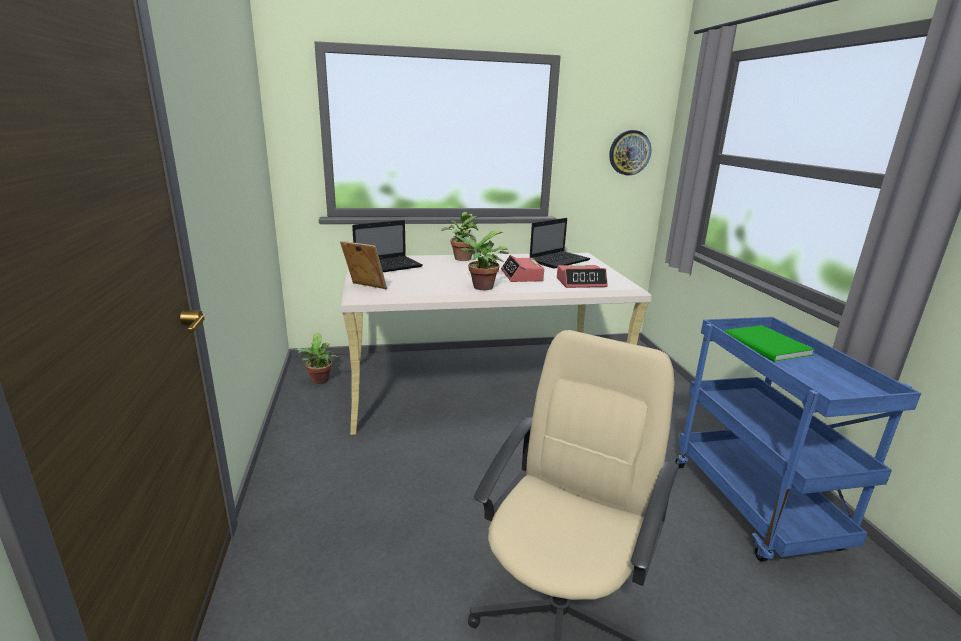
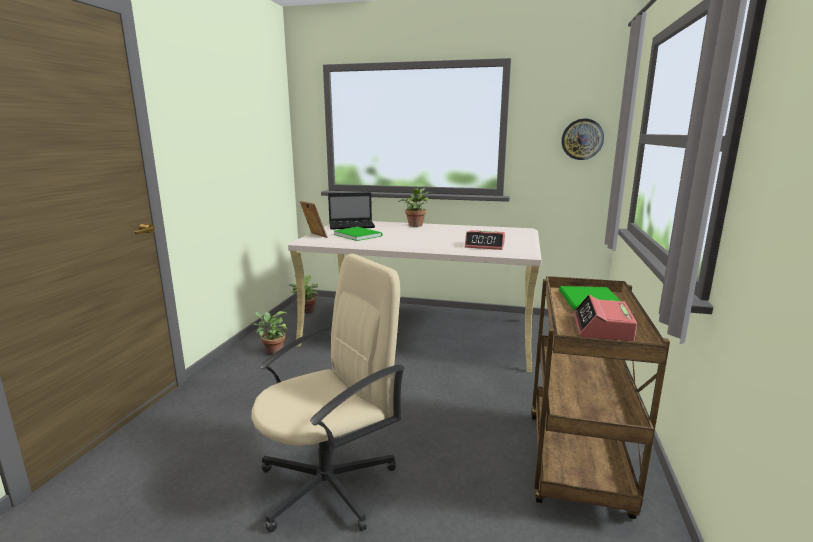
camera: 25 degrees right, 5 degrees down
(417, 280) = (357, 235): none -> green book
(480, 287) = (396, 242): potted plant -> potted plant (272, 352)
(522, 276) = (442, 238): alarm clock -> alarm clock (602, 328)
(560, 260) = (495, 231): laptop -> none
(755, 508) = (578, 465): blue cart -> brown cart

